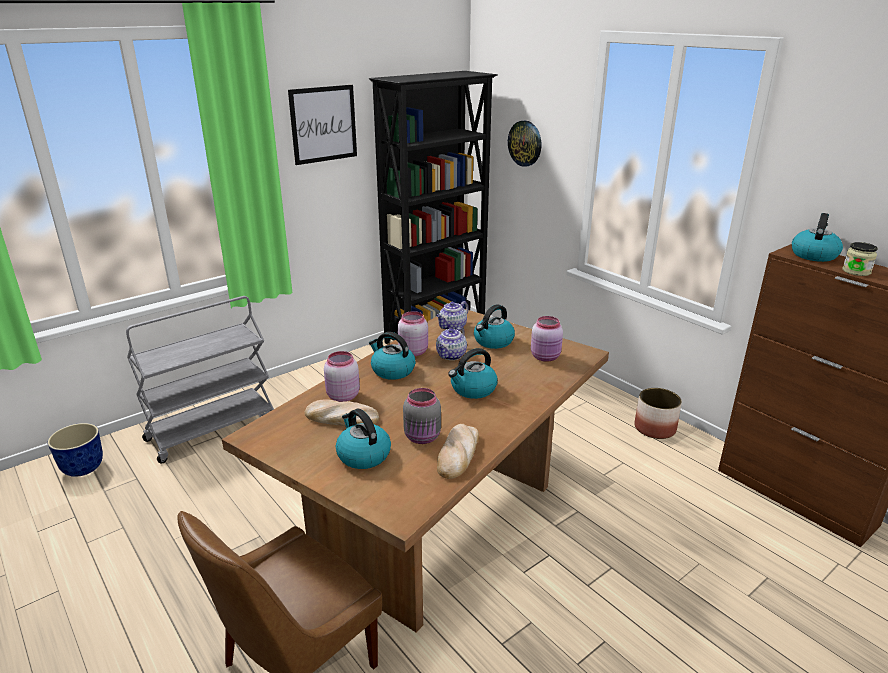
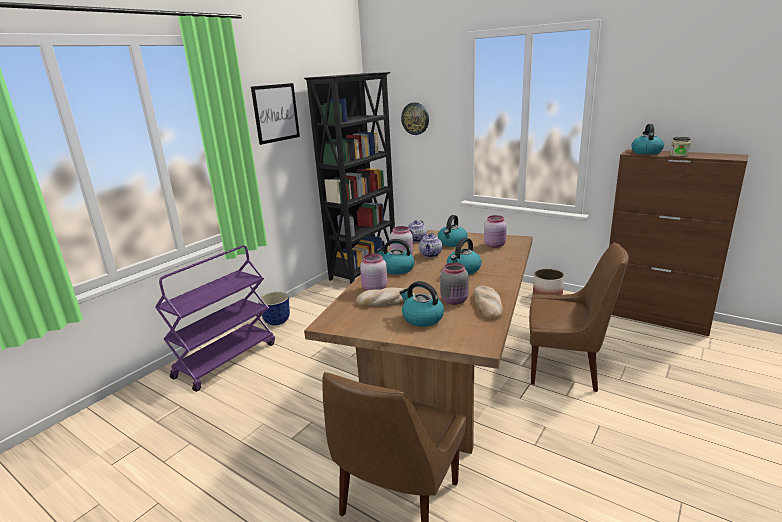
camera: 15 degrees left, 5 degrees down
(83, 469) = (127, 410): planter -> planter (277, 321)
(212, 429) = (226, 359): grey cart -> purple cart
(612, 545) = (566, 368): none -> brown chair

